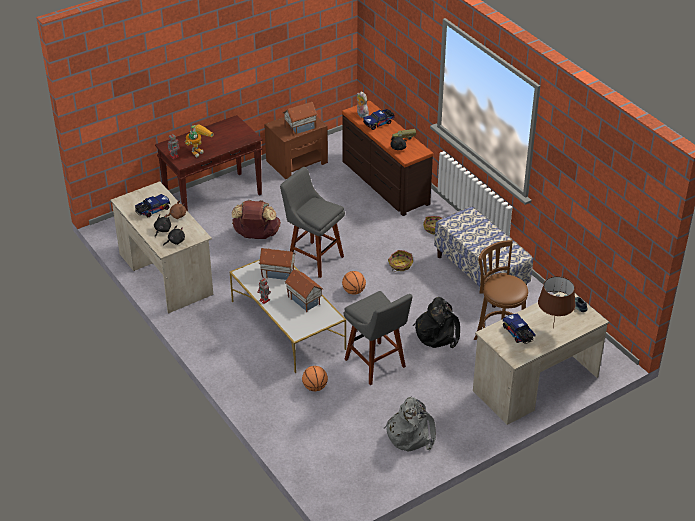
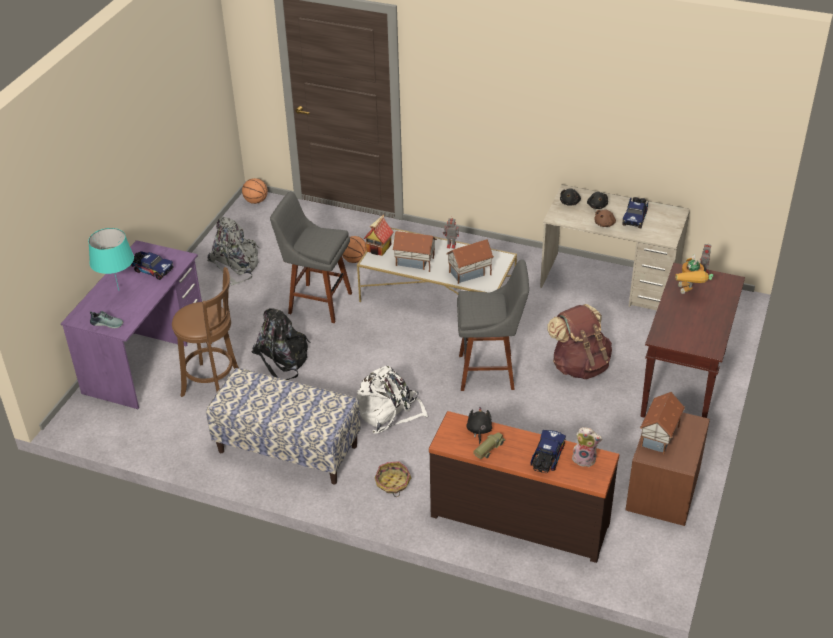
camera: 145 degrees right, 0 degrees up
(317, 324) = (379, 248): none -> toy house
(353, 291) = (409, 358): basketball -> basketball (256, 201)
(400, 265) = (389, 413): basket -> white backpack
(535, 384) = (145, 357): beige desk -> purple desk
(553, 328) = (119, 291): brown table lamp -> turquoise table lamp

